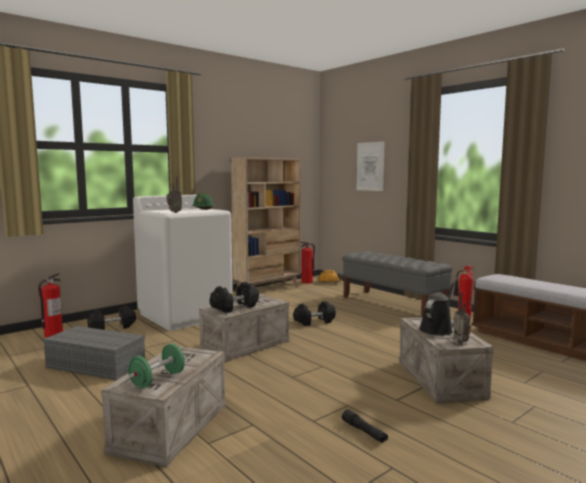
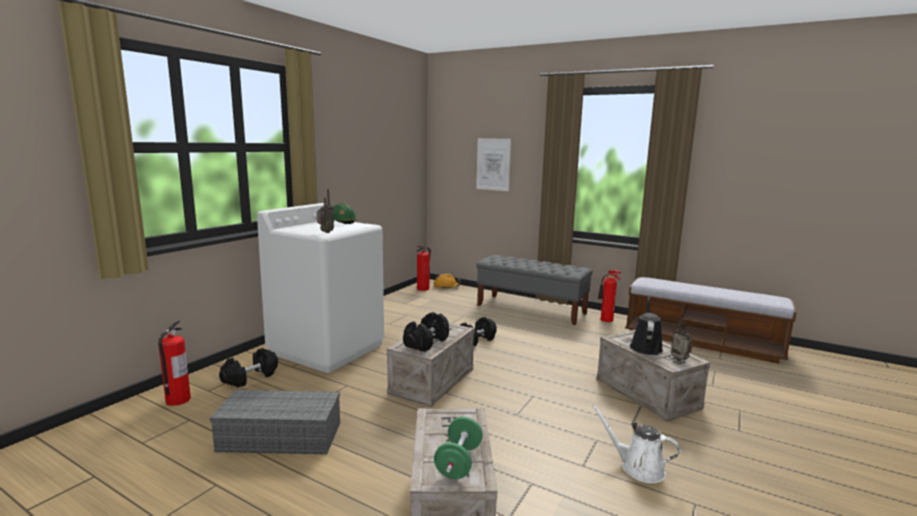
camera: 20 degrees left, 5 degrees up
(268, 289) = (390, 302): beige bookcase -> none
(364, 432) = (638, 468): black flashlight -> white watering can

